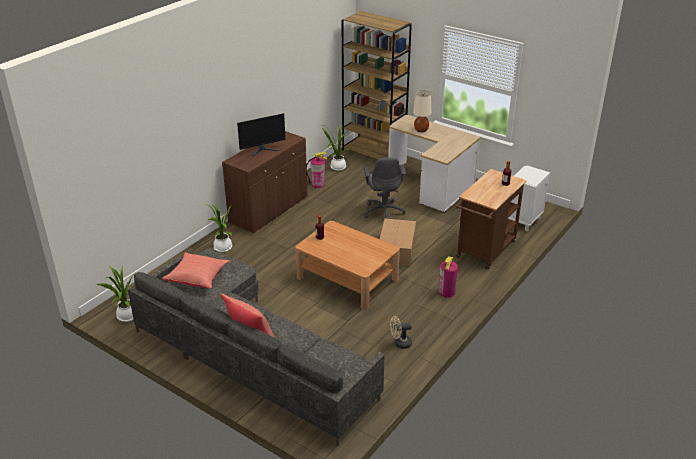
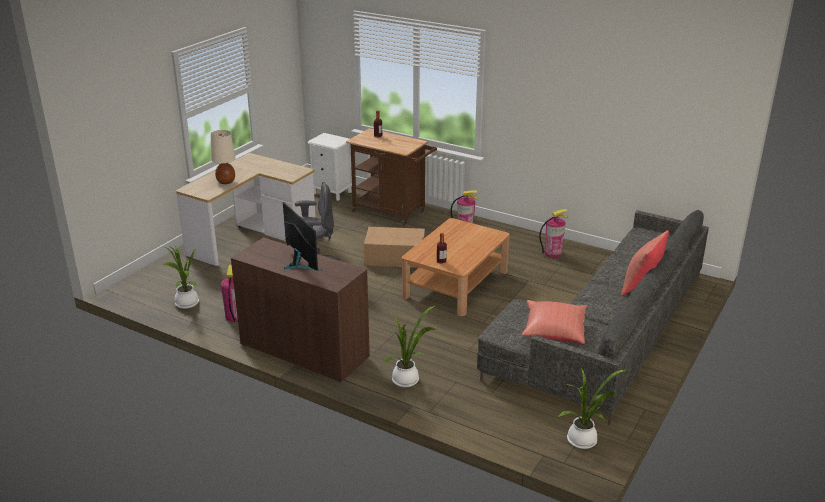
camera: 95 degrees left, 5 degrees down
(374, 153) = (152, 277): brown bookcase -> none
(400, 344) = (553, 253): beige fan -> fire extinguisher

